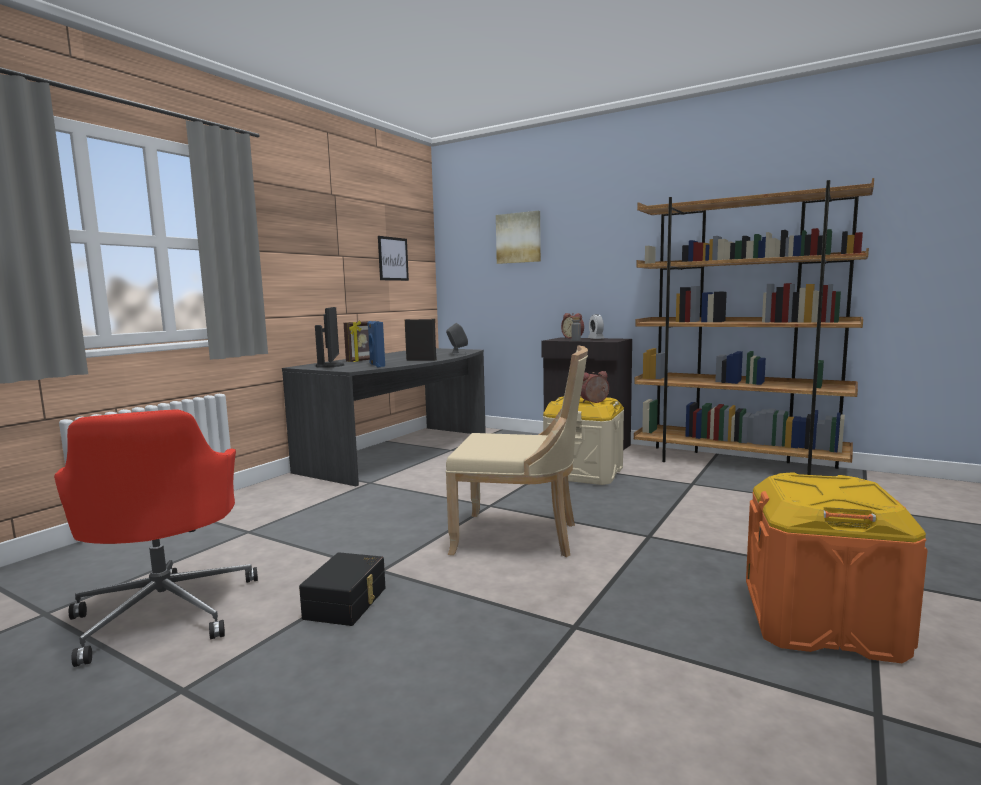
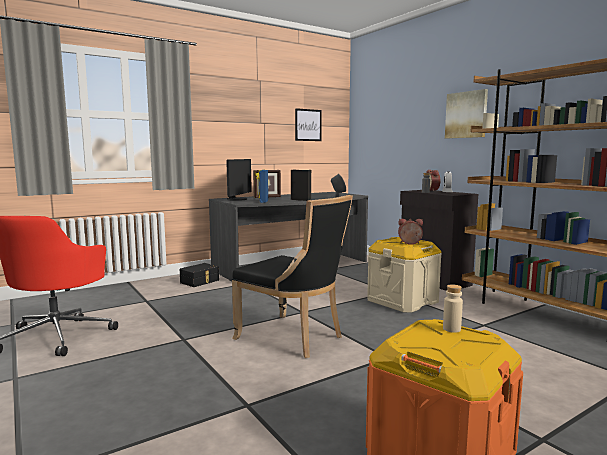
camera: 25 degrees right, 0 degrees up
(347, 603) = (142, 354): black storage box -> black storage box (200, 281)
(519, 238) = (402, 108): picture -> picture (466, 115)
(521, 537) = (294, 337): beige chair -> black chair
(814, 479) = (451, 329): none -> beige bottle

